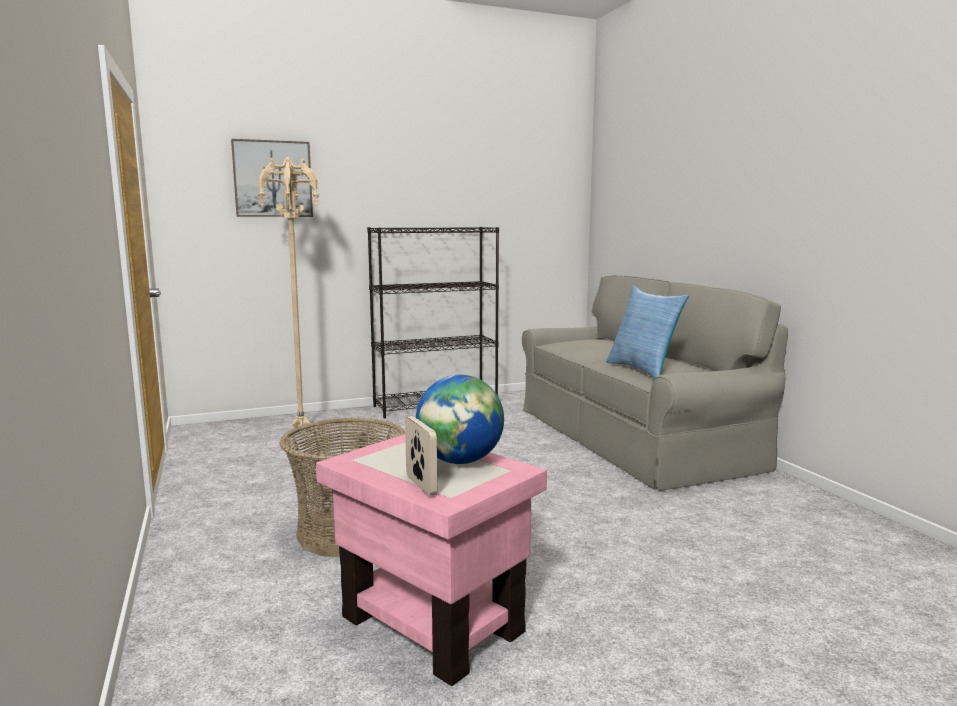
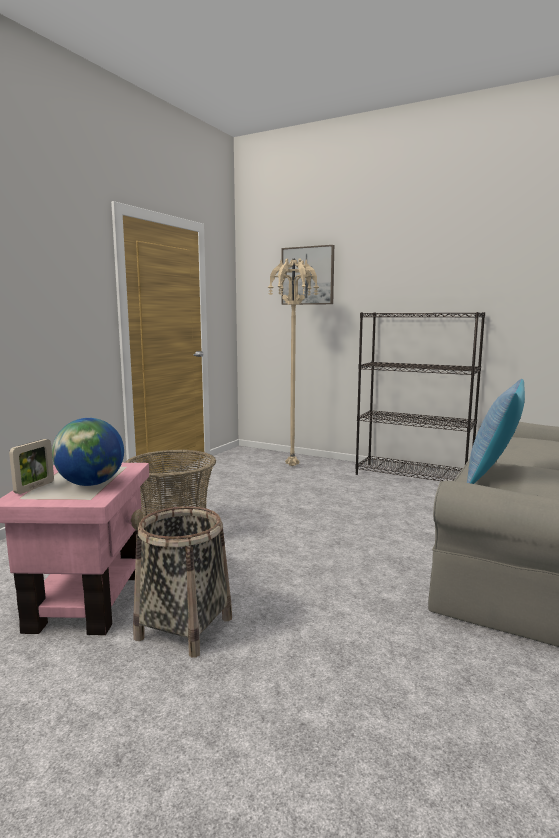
camera: 50 degrees right, 0 degrees up
(563, 587) = (184, 628): none -> basket

